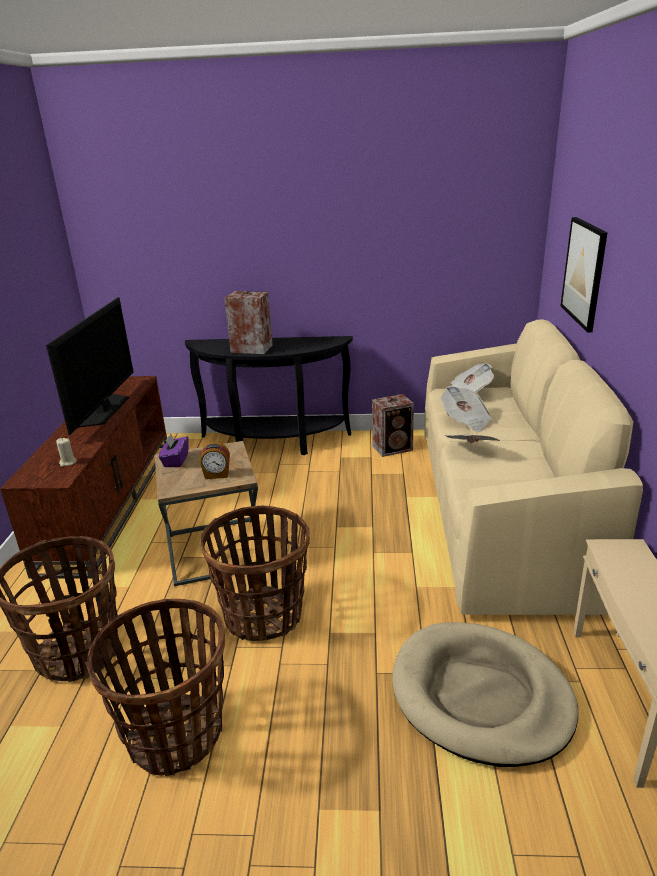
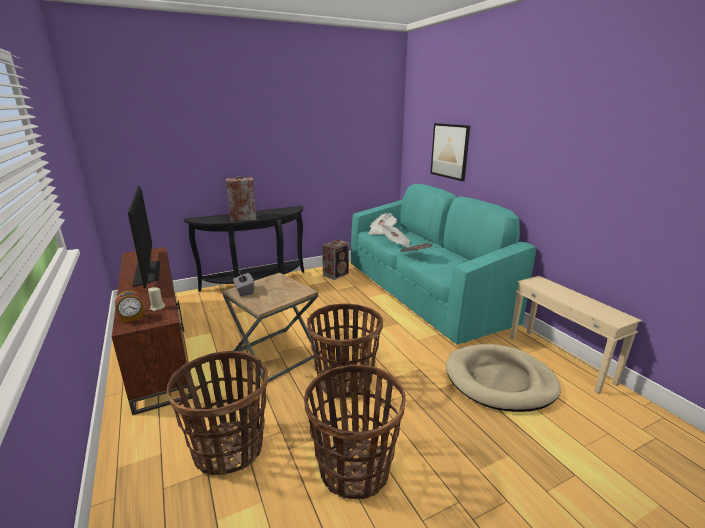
camera: 30 degrees left, 5 degrees down
(175, 461) = (244, 291): purple tissue box -> grey tissue box
(217, 475) = (285, 293): alarm clock -> alarm clock (132, 318)
(499, 510) = (423, 292): beige sofa -> turquoise sofa

